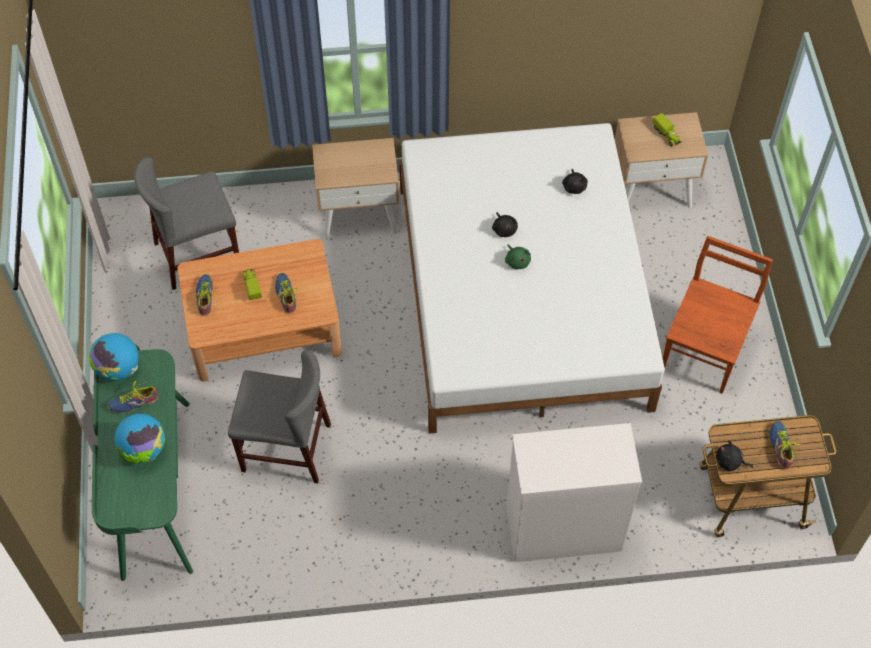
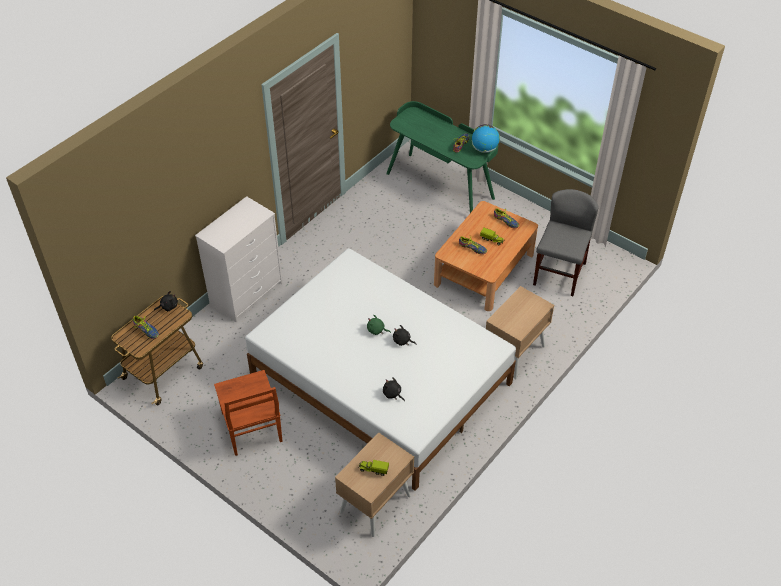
camera: 135 degrees right, 10 degrees down
(144, 450) = (432, 135): globe -> none
(286, 448) = (407, 234): grey chair -> none

